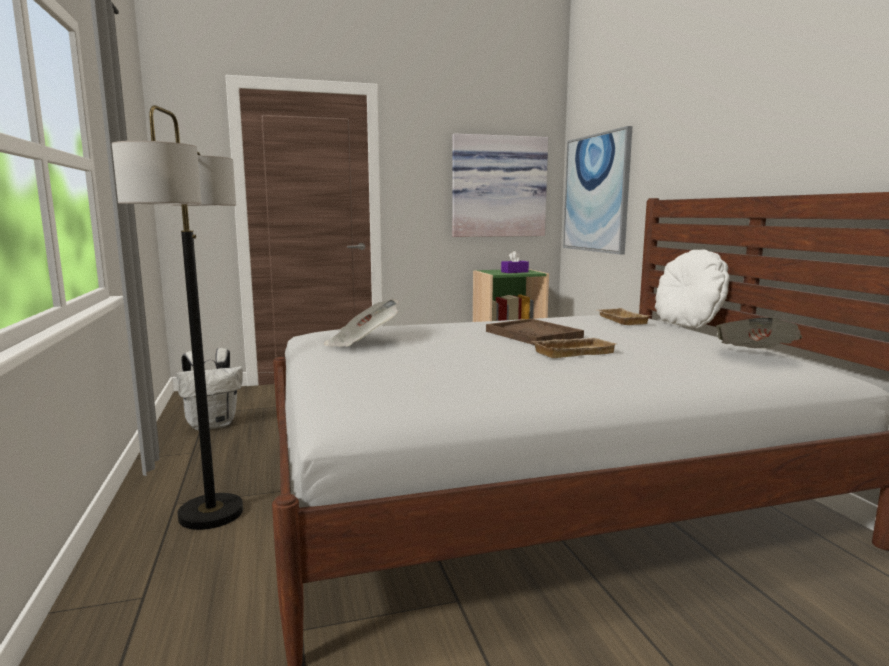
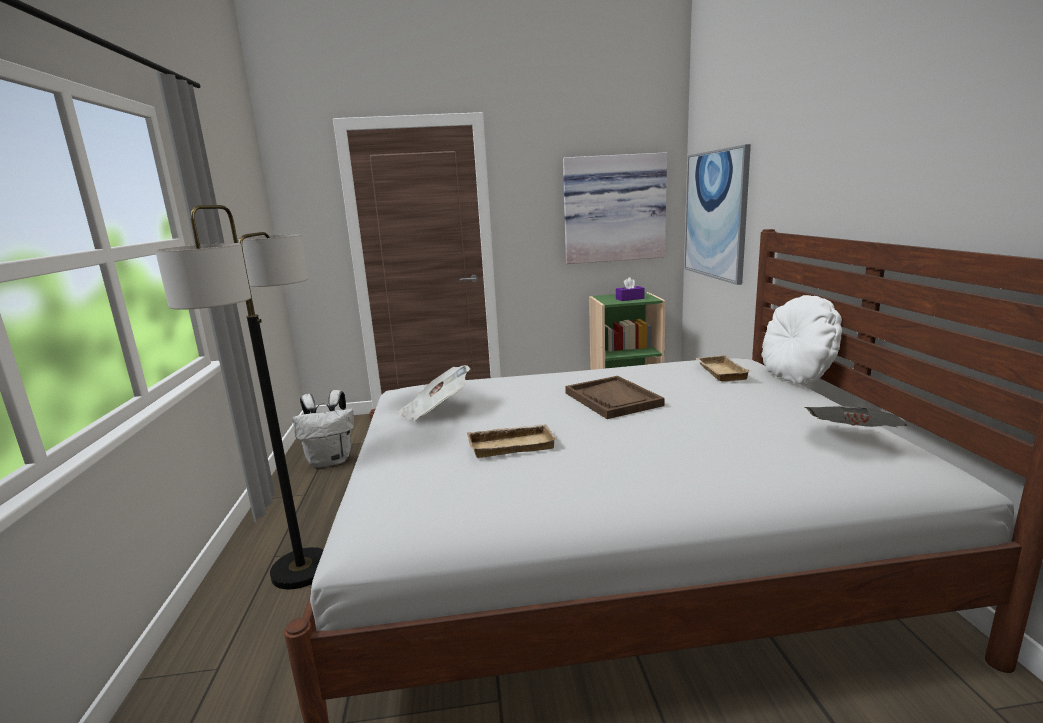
camera: 10 degrees right, 5 degrees up
(573, 352) = (642, 431): beige tray -> beige tray (512, 445)

